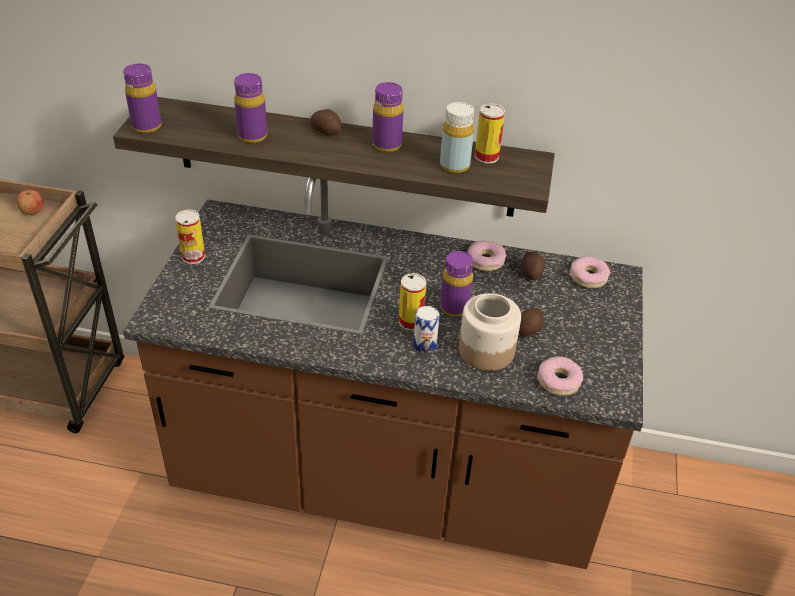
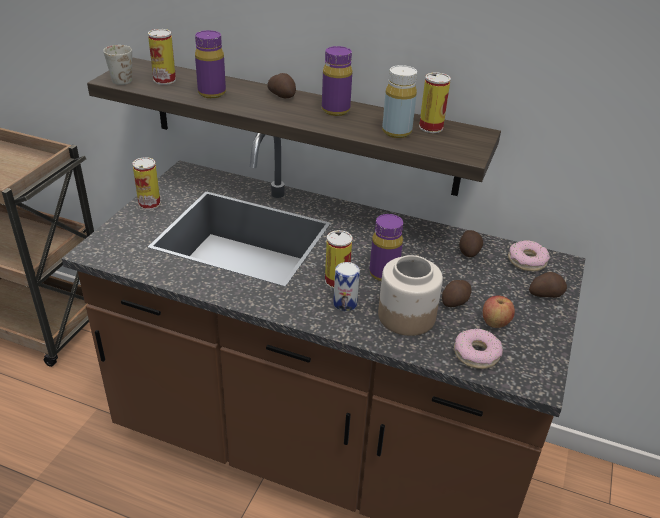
camera: 10 degrees right, 5 degrees down
(33, 211) = (31, 159): apple -> apple (495, 323)
(147, 126) = (120, 78): purple bottle -> white mug
(196, 124) = (164, 80): none -> can
(485, 260) = (425, 235): donut -> none
(611, 310) = (545, 293): none -> potato

